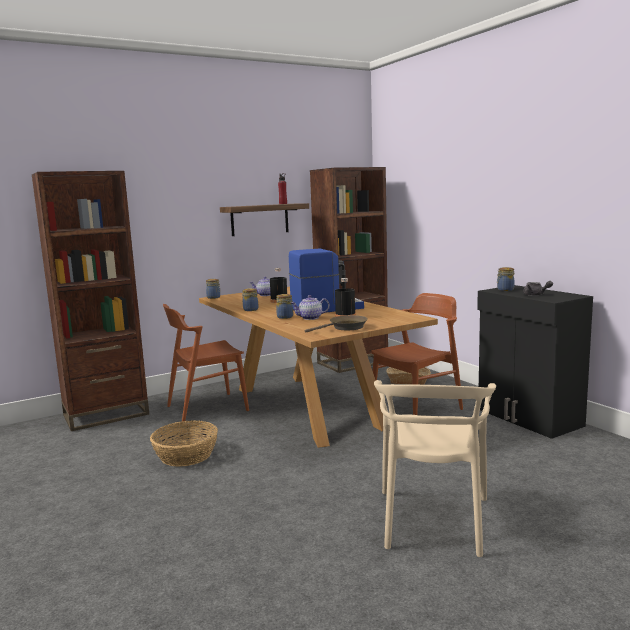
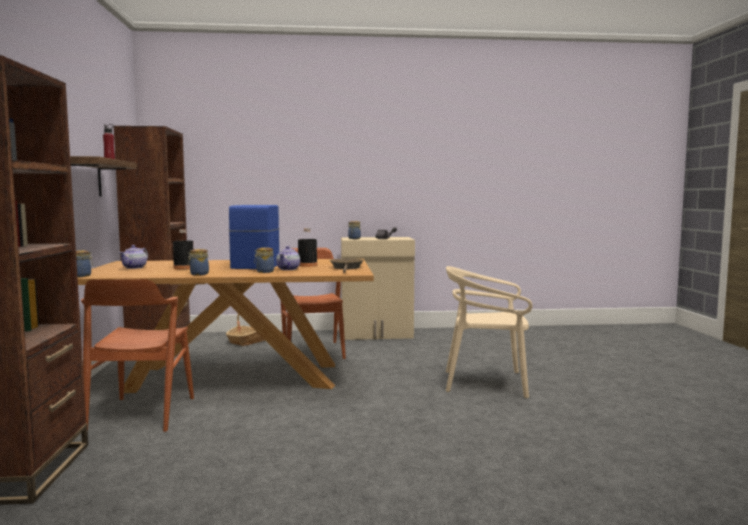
camera: 65 degrees left, 5 degrees down
(186, 455) = (260, 438): basket -> none
(433, 520) = (486, 383): beige chair -> beige chair turned 150 degrees clockwise
(528, 418) = (377, 334): black cabinet -> beige cabinet

